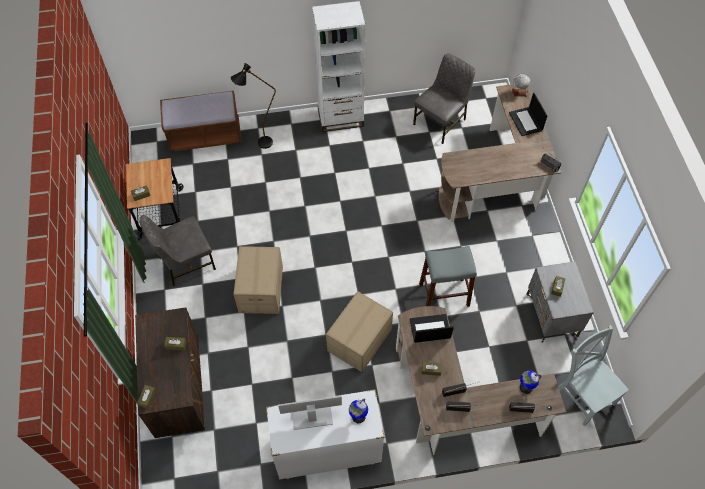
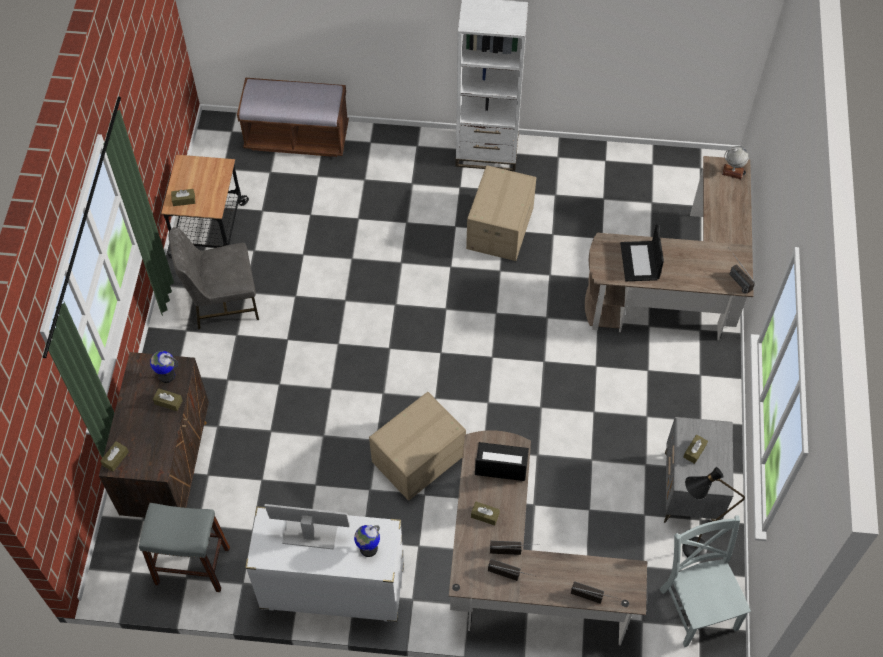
camera: 15 degrees right, 0 degrees up
(260, 145) = (366, 166): black floor lamp -> black floor lamp (685, 551)
(260, 289) = (309, 360): cardboard box -> cardboard box (499, 228)
(441, 122) = (625, 188): grey chair -> none
(444, 295) = (551, 426): grey stool -> grey stool (192, 565)
(525, 387) = (603, 569): globe -> globe (166, 375)
(526, 122) = (728, 215): laptop -> laptop (640, 262)

